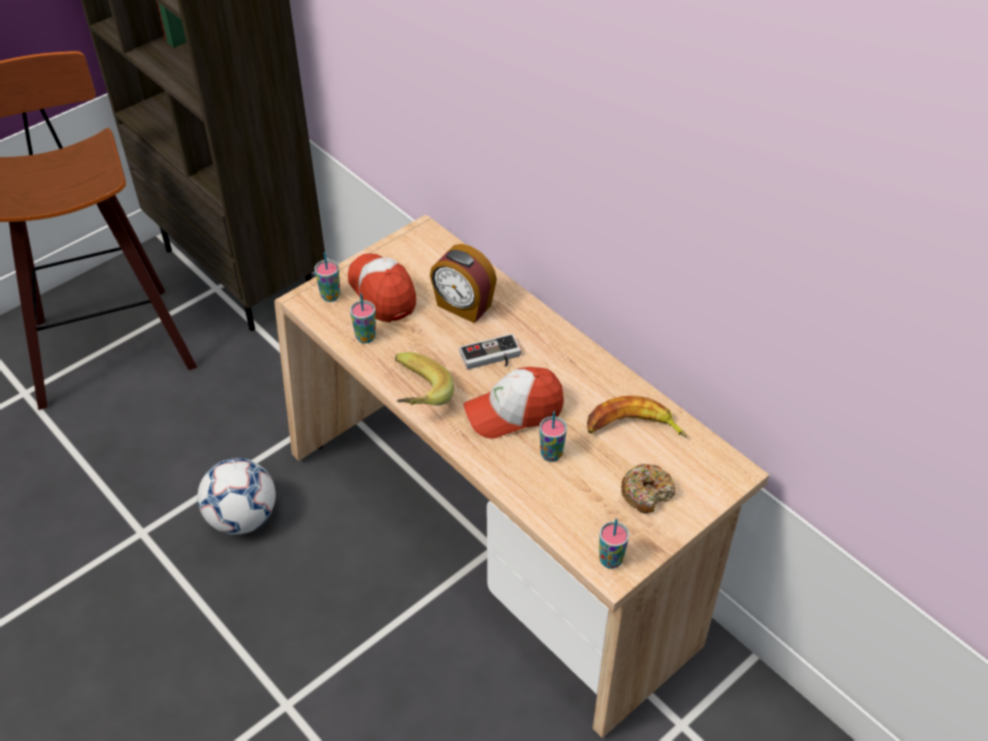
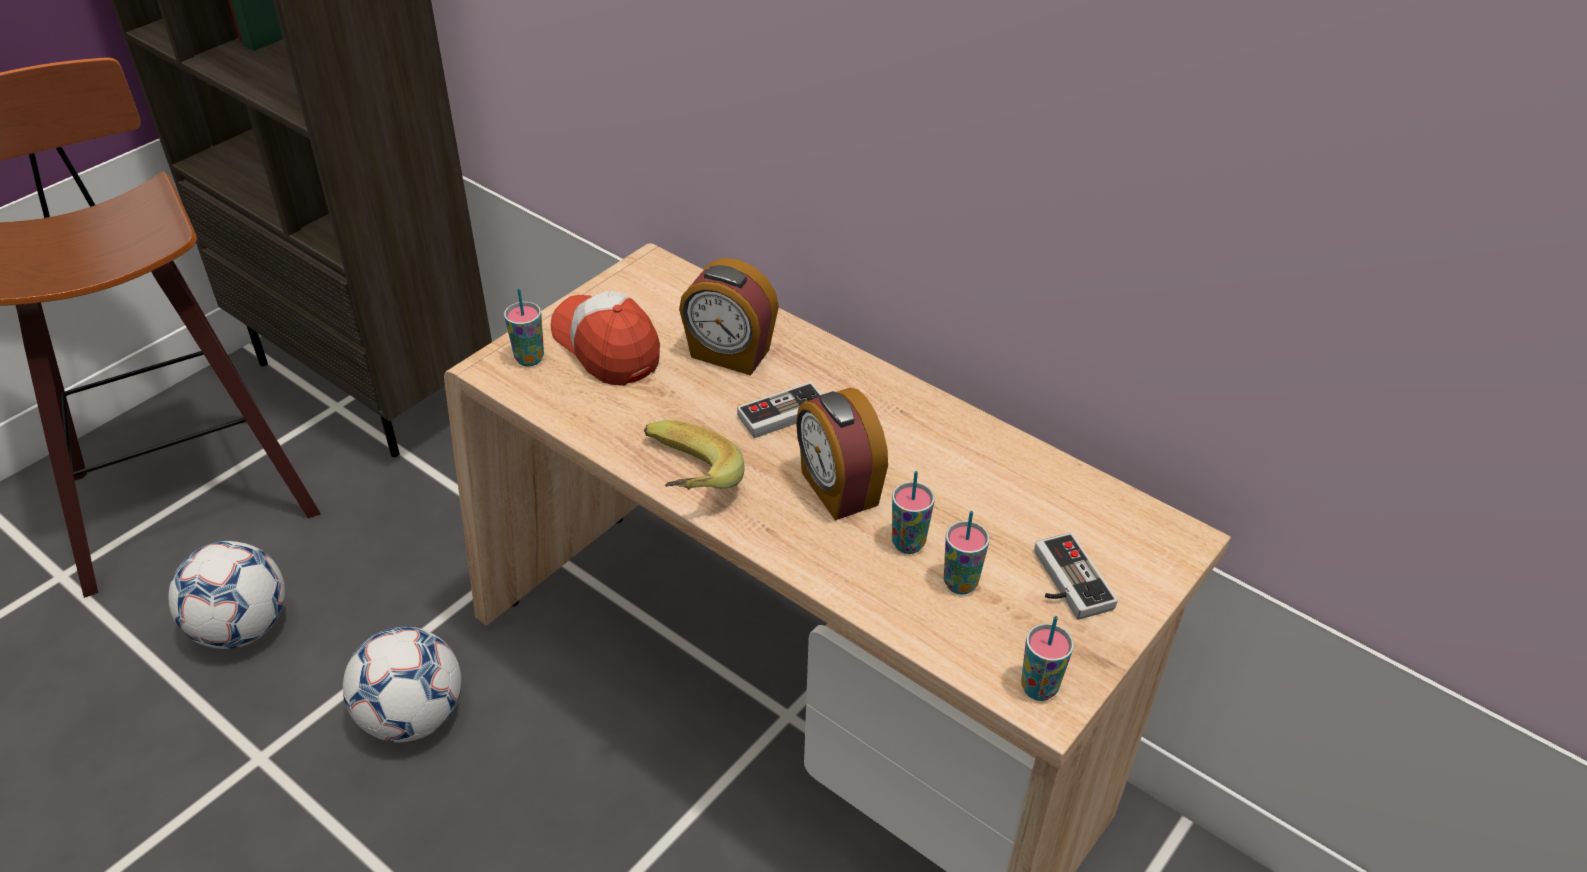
camera: 10 degrees left, 5 degrees down
(138, 443) = (242, 628): none -> football
(365, 337) = (593, 409): cup -> cup (960, 583)
(514, 412) = (837, 489): cap -> alarm clock
(633, 427) = (1017, 493): banana -> none
(647, 493) = (1064, 582): donut -> game controller

